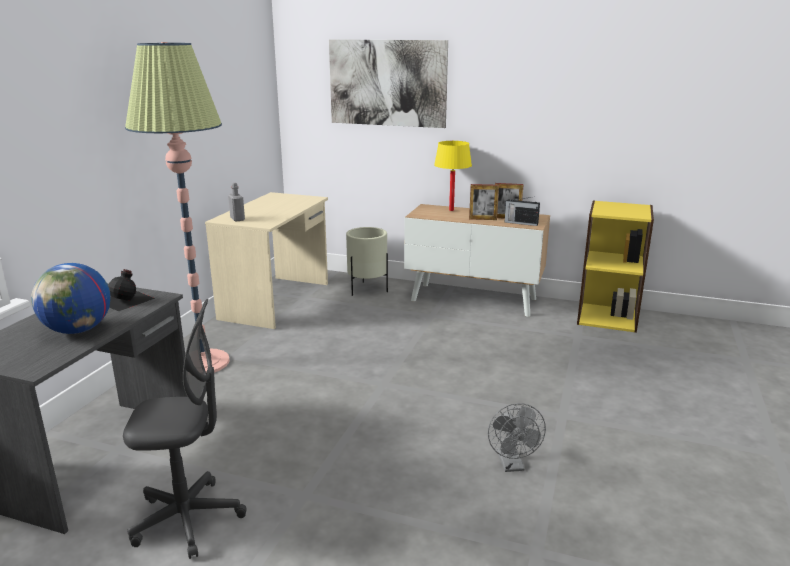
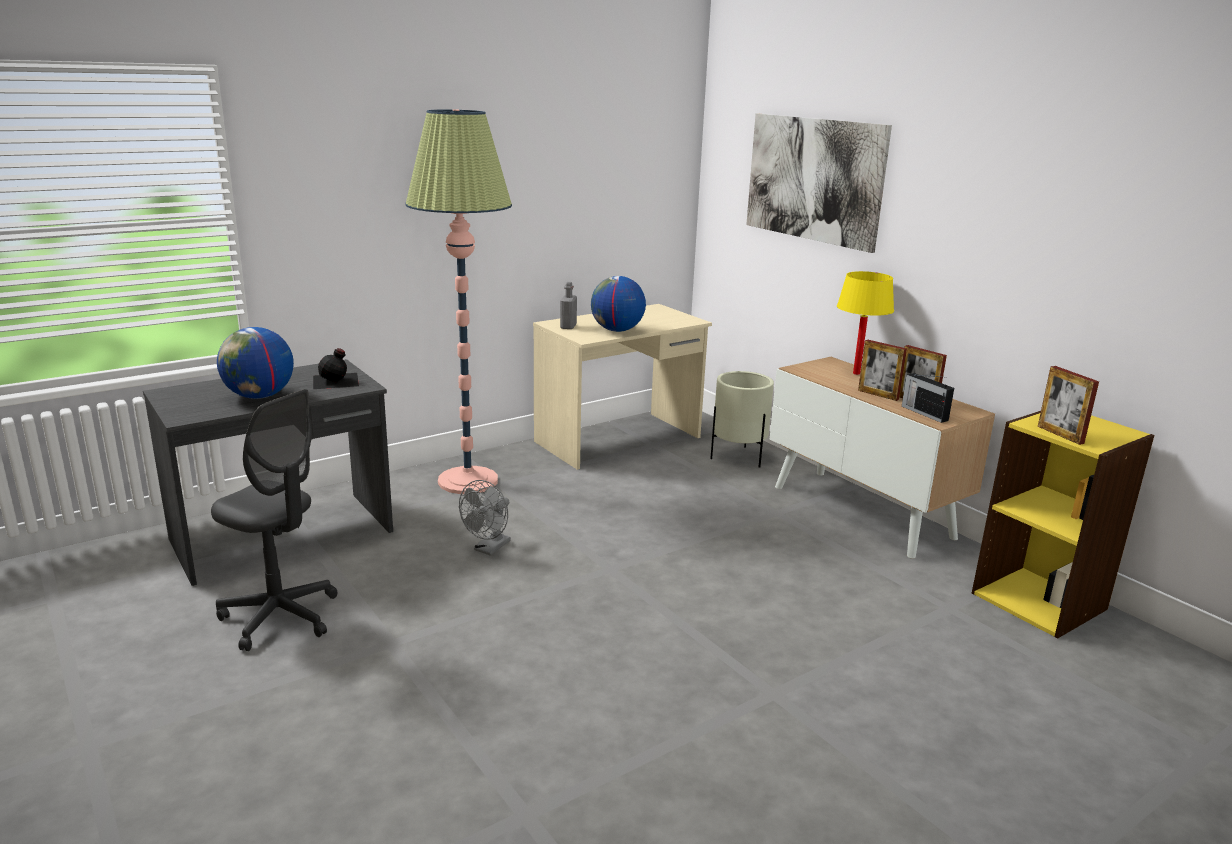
camera: 35 degrees right, 0 degrees up
(277, 214) = (617, 330): none -> globe
(512, 465) = (628, 717): grey fan -> grey fan (489, 549)
(621, 214) = (1060, 435): none -> picture frame

